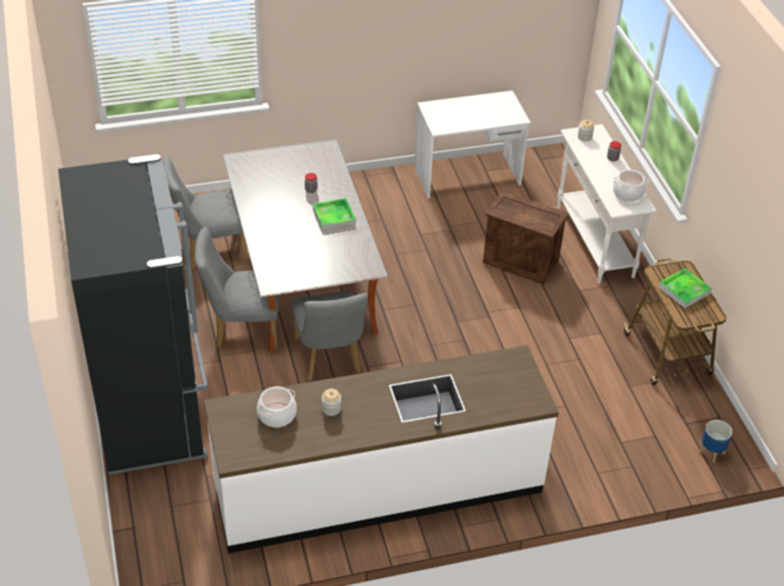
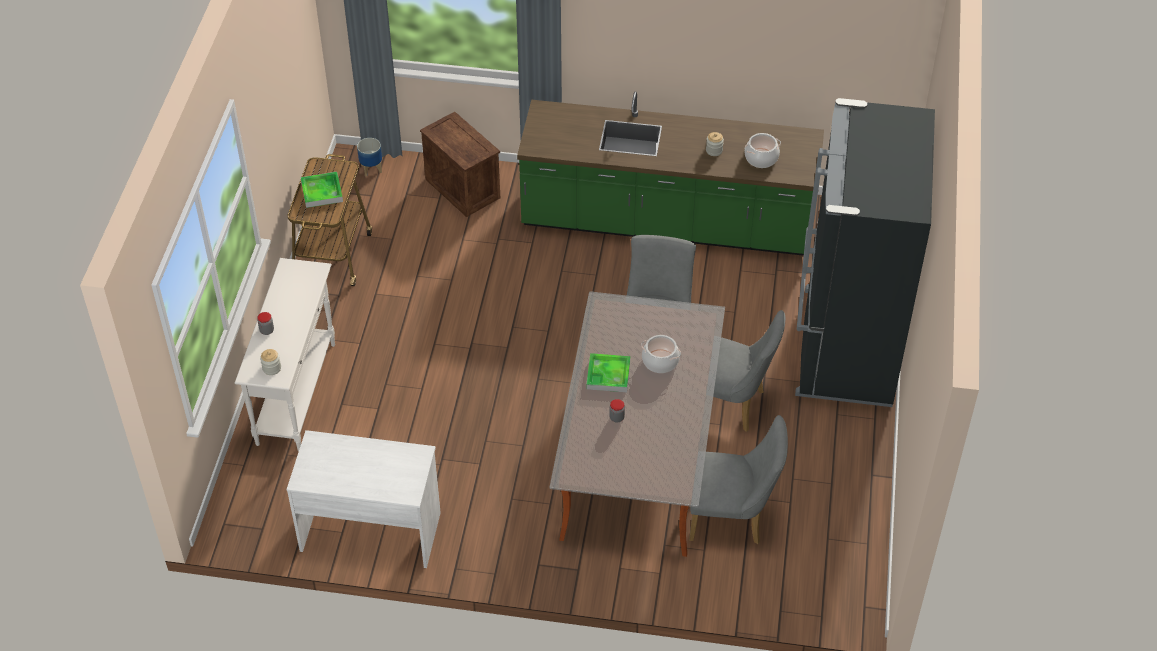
camera: 155 degrees left, 5 degrees up
(378, 487) = (667, 223): white counter -> green counter
(521, 261) = (393, 394): crate -> crate (461, 188)
(628, 193) = (290, 283): cooking pot -> cooking pot (660, 361)

